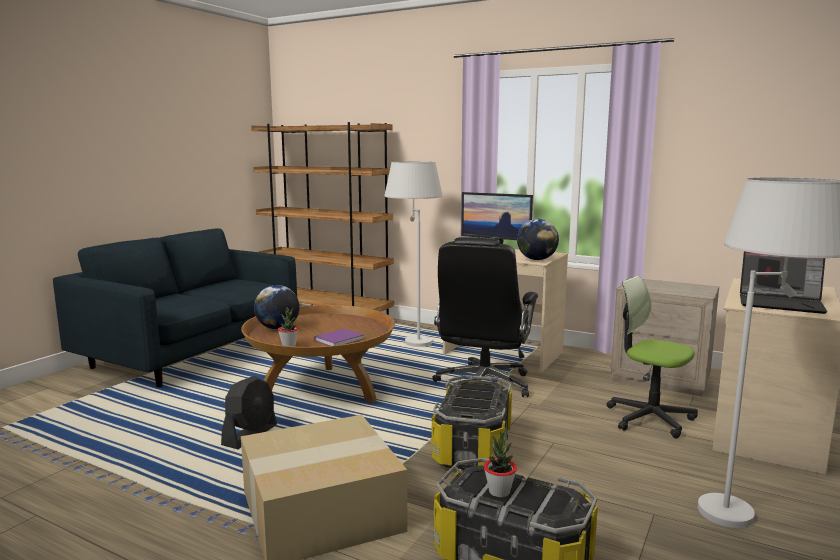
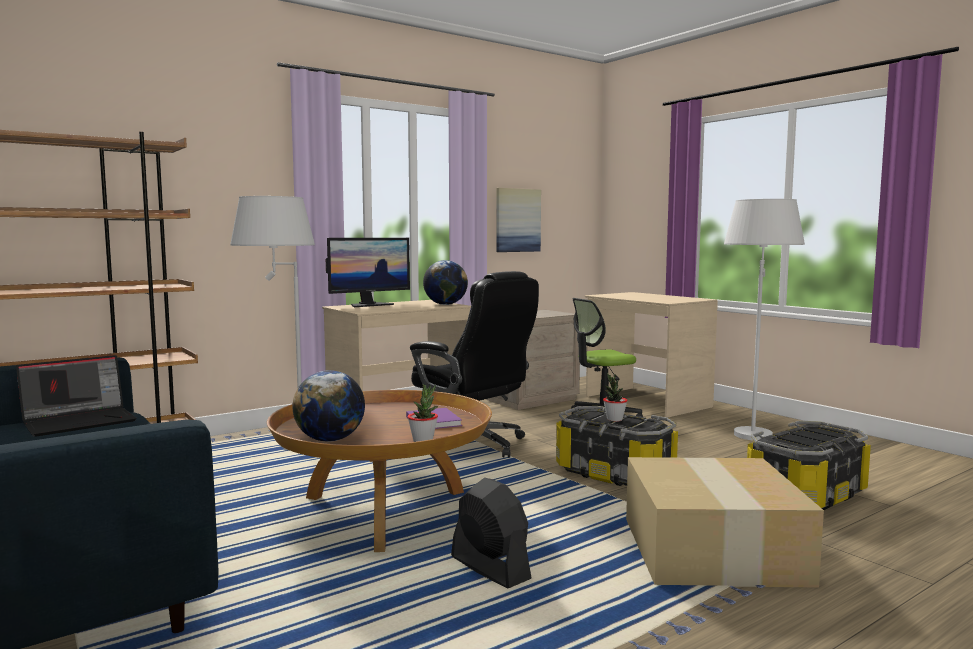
camera: 65 degrees left, 5 degrees down
(499, 492) = (807, 440): potted plant -> potted plant (614, 419)
(713, 179) = (517, 220): none -> picture
(781, 303) = (669, 299): laptop -> laptop (80, 421)

